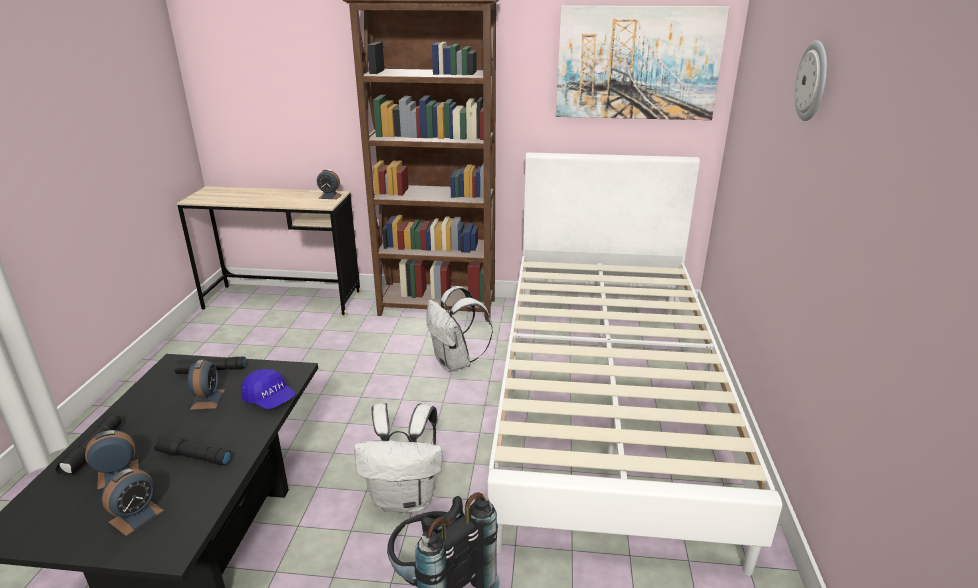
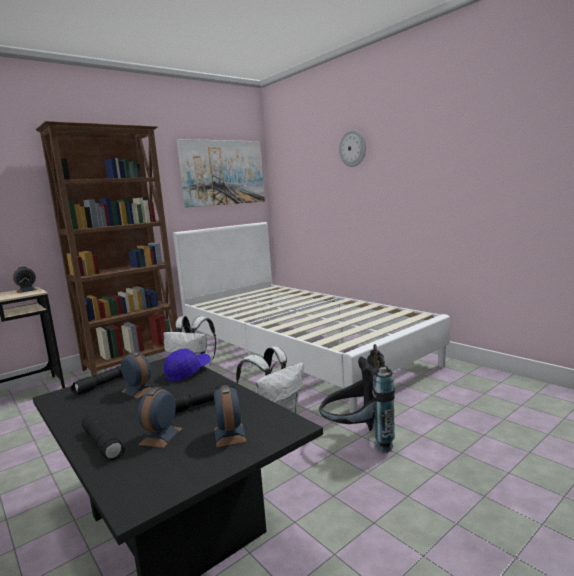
camera: 45 degrees left, 15 degrees down
(270, 399) = (188, 372): blue cap -> blue cap turned 45 degrees counterclockwise

